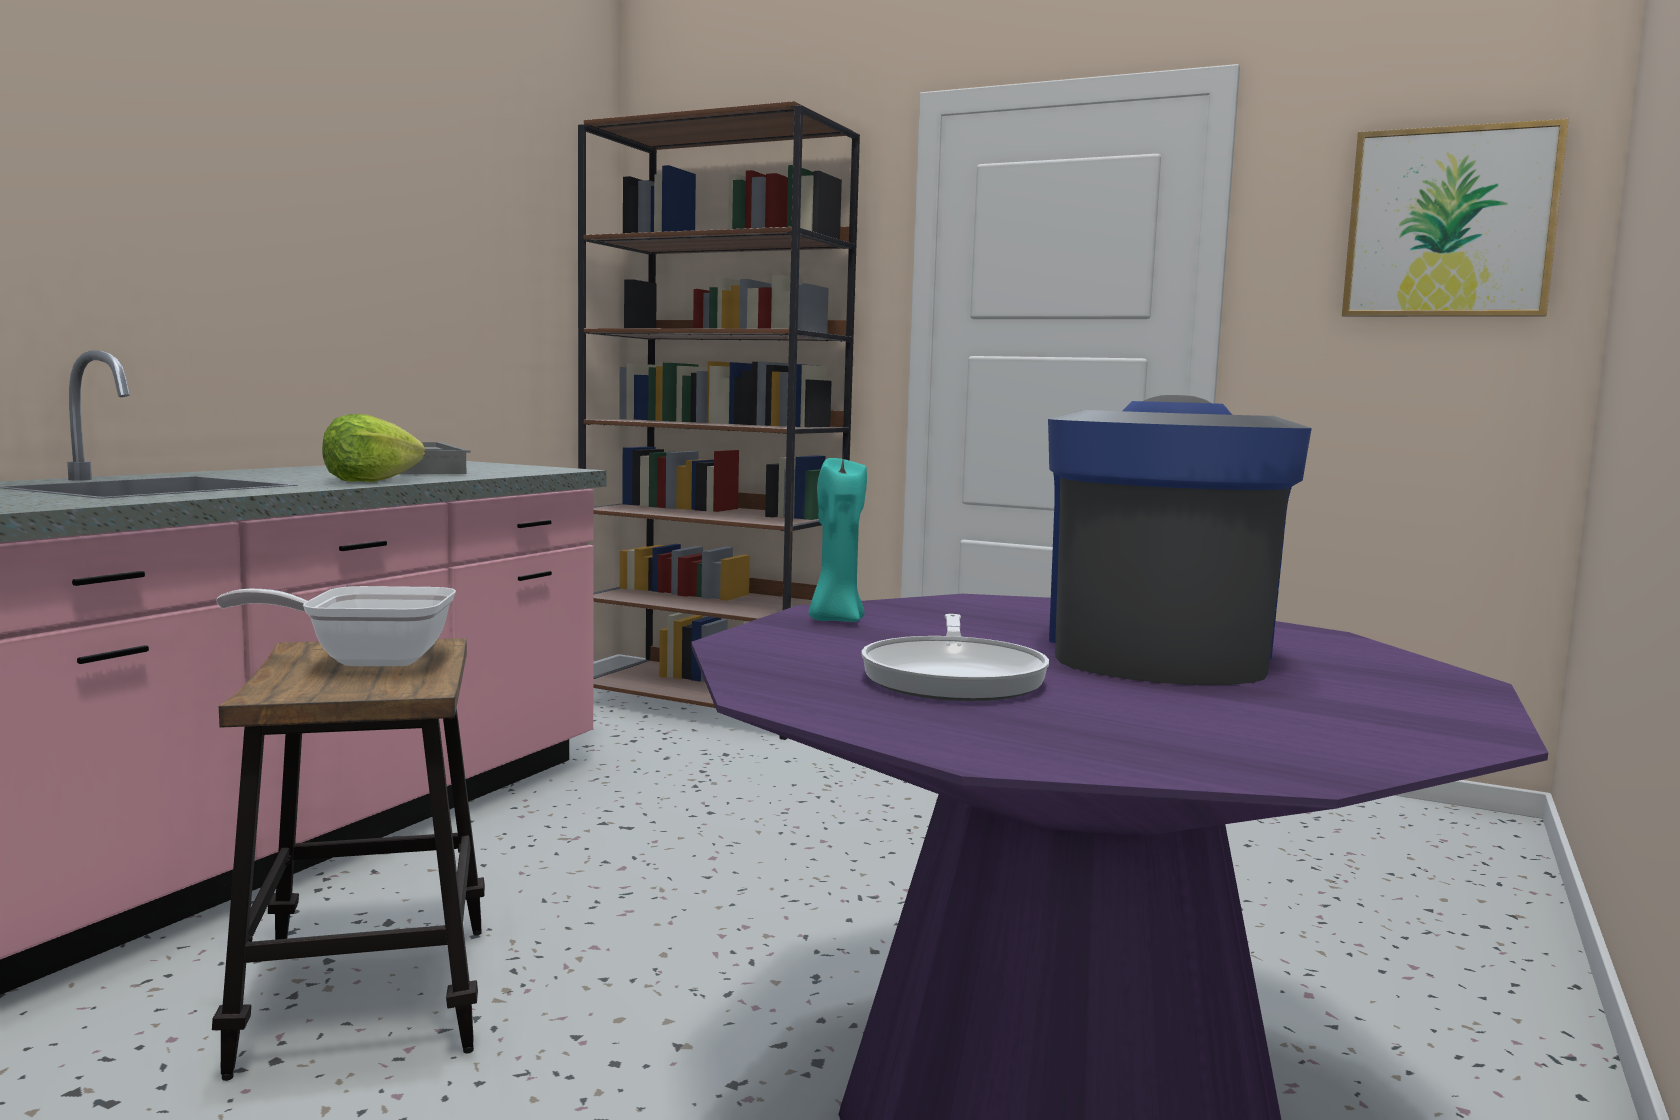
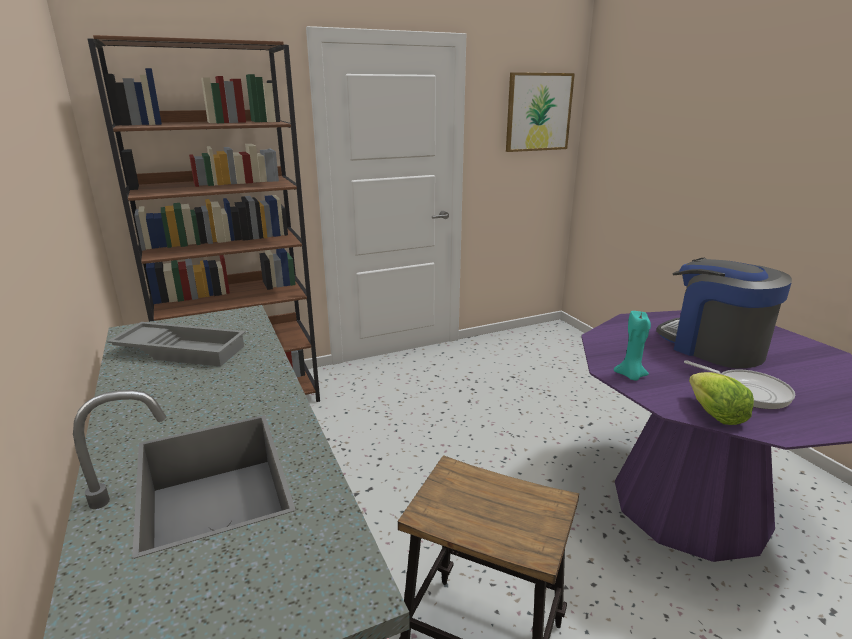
camera: 50 degrees left, 15 degrees up
(366, 660) = (471, 499): frying pan -> none
(370, 480) = (261, 385): lettuce -> lettuce (714, 414)

